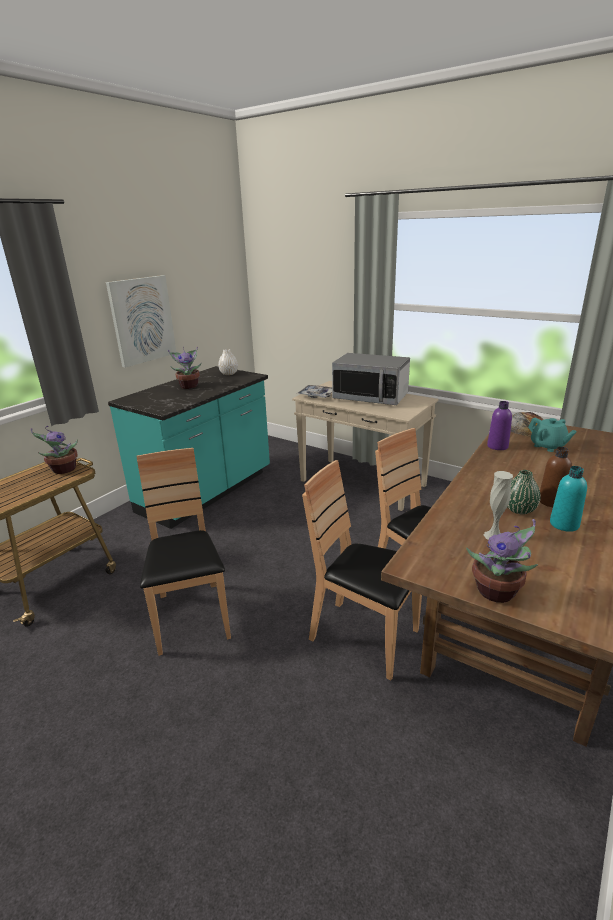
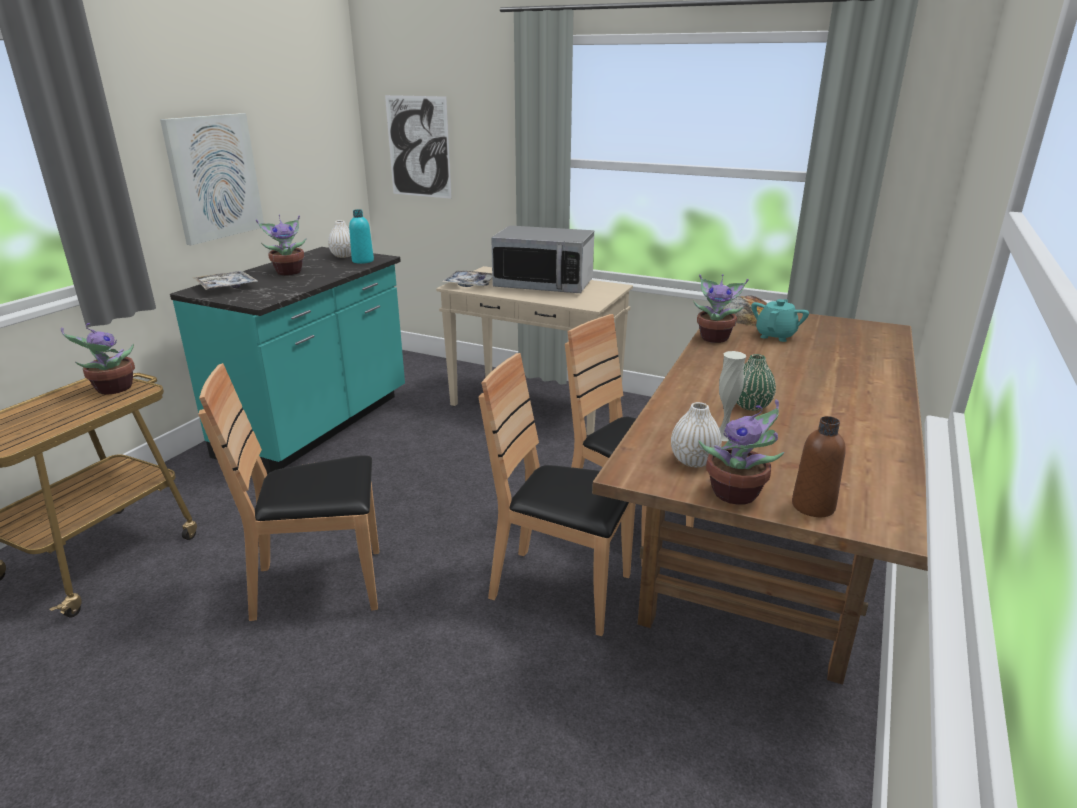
camera: 10 degrees left, 0 degrees up
(145, 397) = (226, 287): none -> tray
(191, 617) = (320, 585): brown chair -> brown chair turned 75 degrees counterclockwise
(286, 294) = (418, 147): none -> picture
(465, 558) = (693, 461): none -> white vase
(497, 446) = (715, 337): purple bottle -> potted plant
(548, 446) = (775, 335): turquoise teapot -> turquoise teapot turned 105 degrees counterclockwise
(551, 501) = (787, 395): brown bottle -> brown bottle (813, 506)
(564, 524) = (805, 419): turquoise bottle -> turquoise bottle (363, 261)

